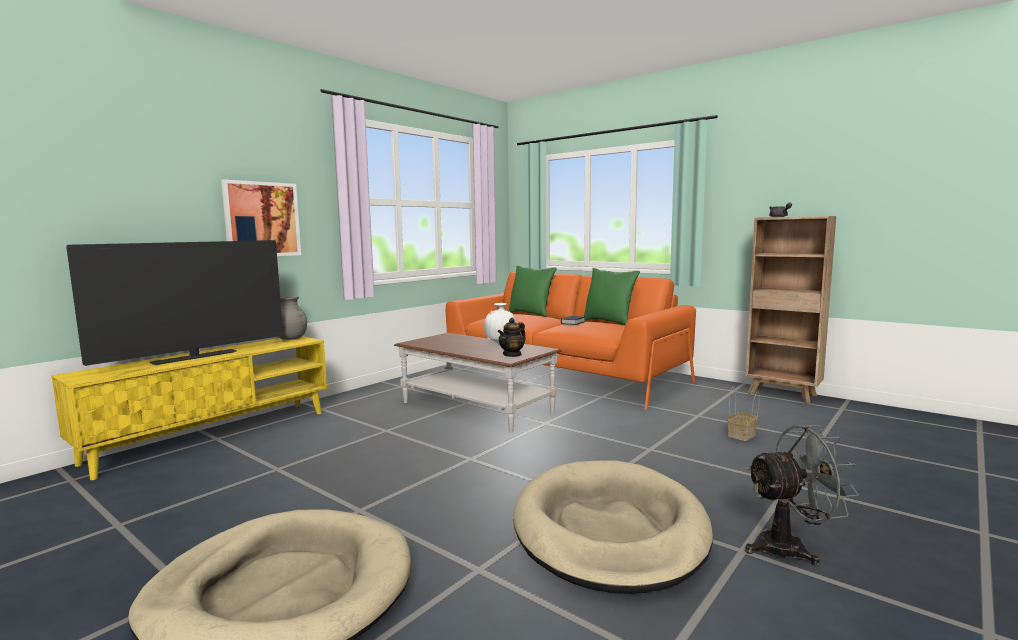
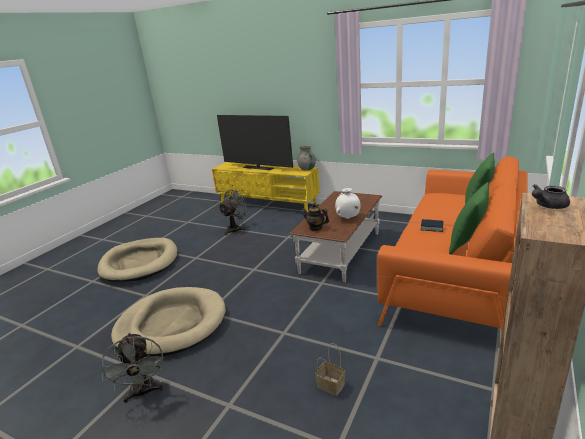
camera: 80 degrees right, 15 degrees up
(262, 219) = (300, 100): picture -> none
(278, 467) = (236, 228): none -> grey fan

